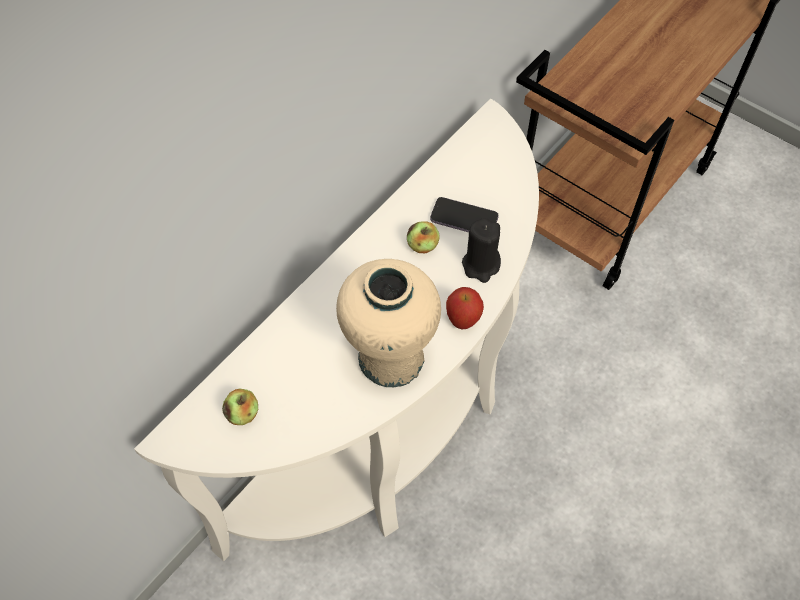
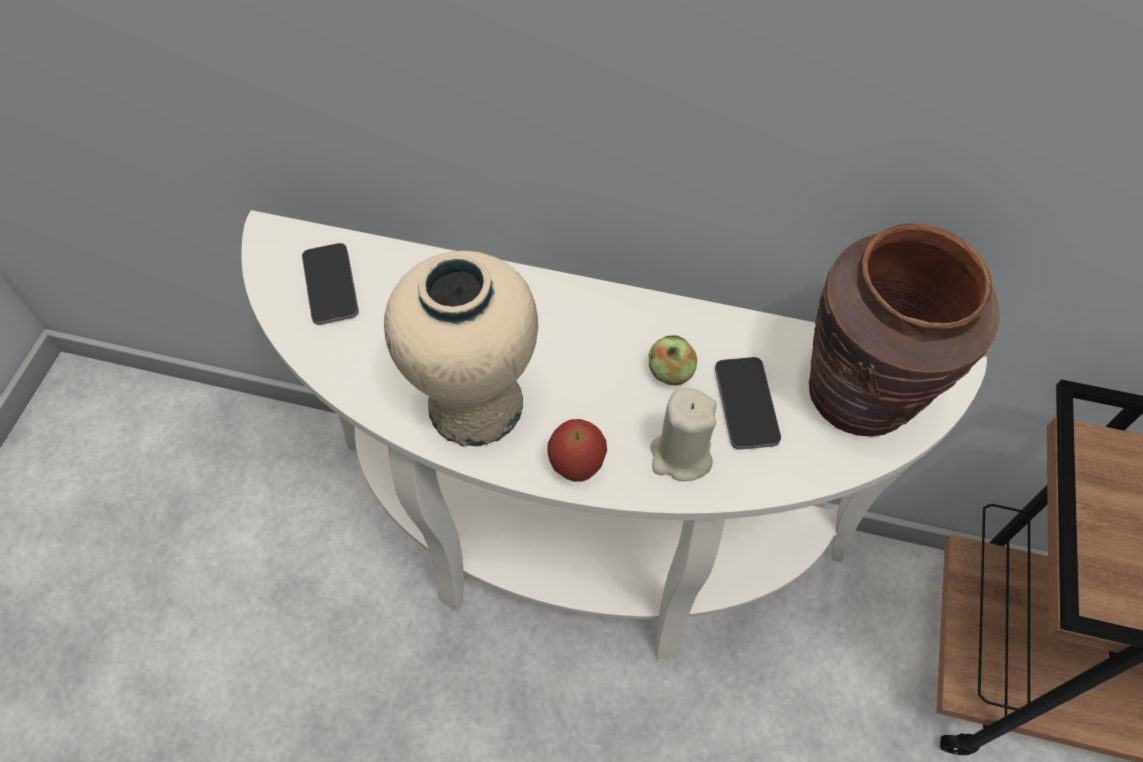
camera: 65 degrees right, 0 degrees up
(243, 414) = (331, 286): apple -> phone
(481, 265) = (680, 455): black candle -> beige candle
(485, 163) = (861, 395): none -> brown vase

